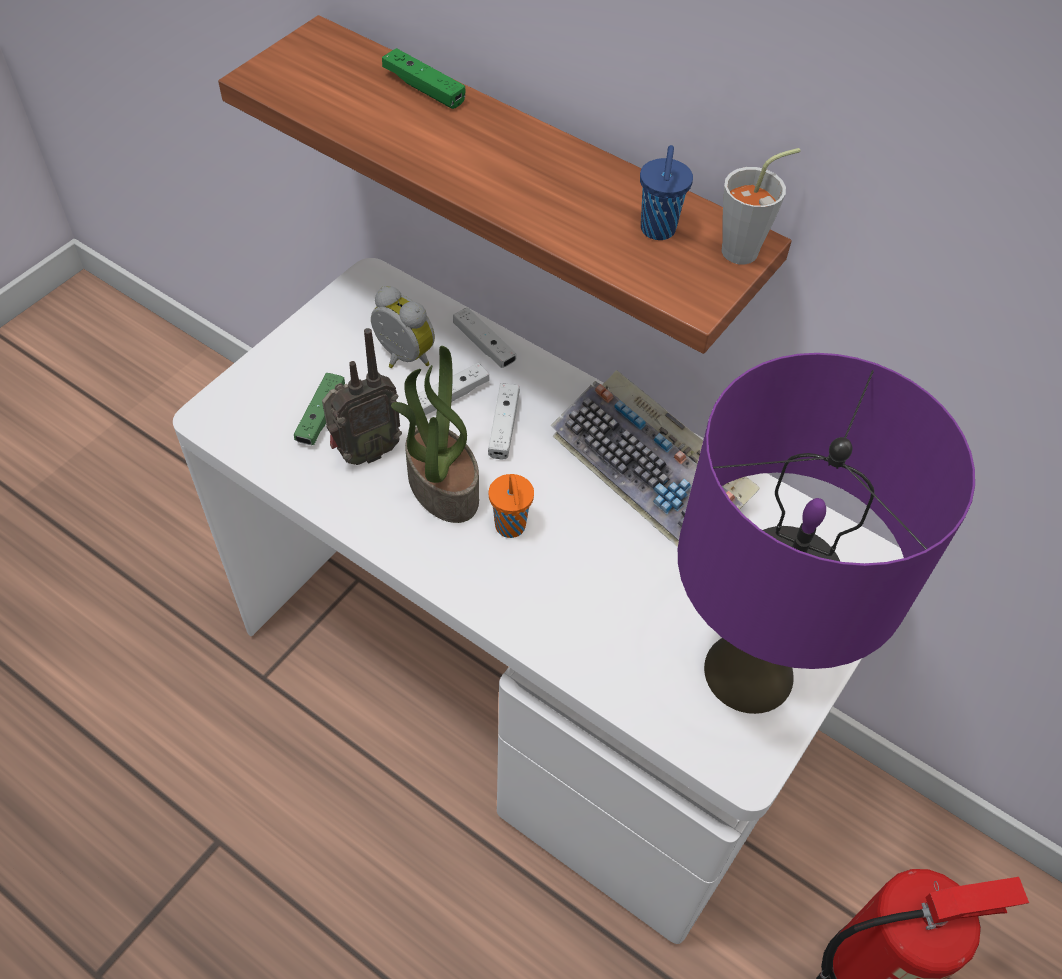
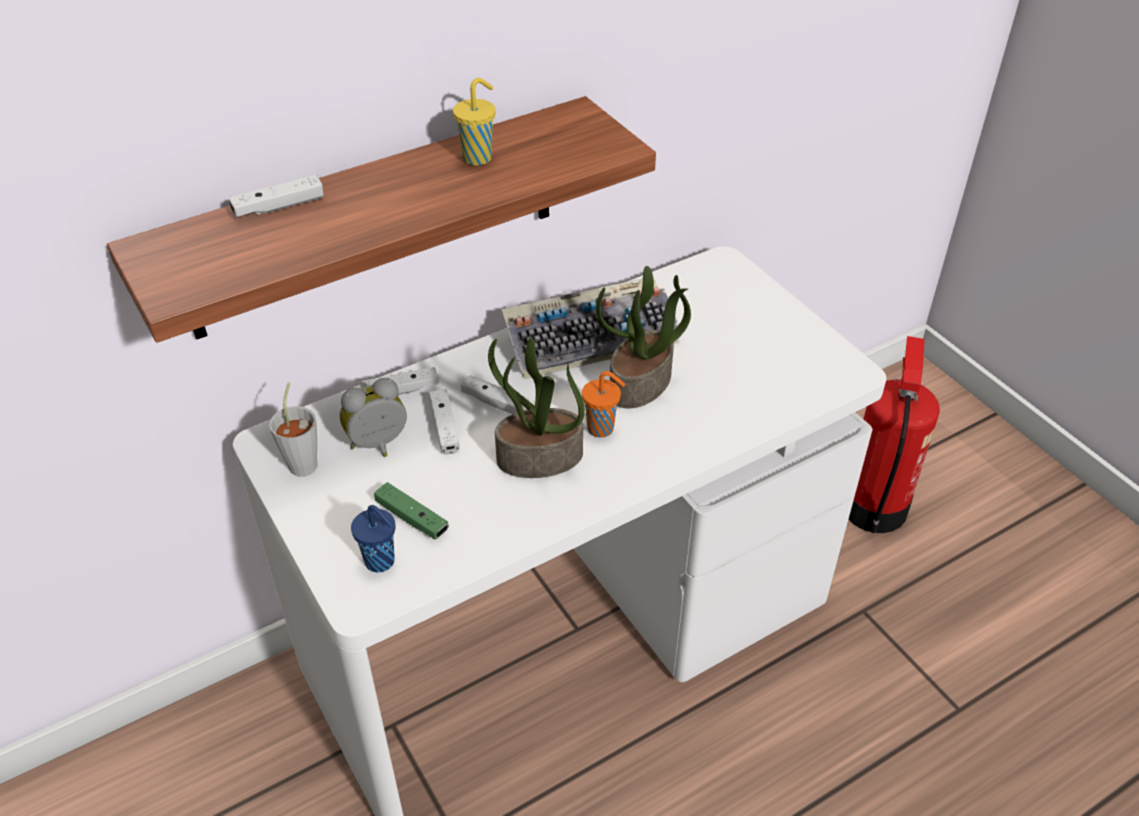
camera: 65 degrees left, 10 degrees down
(364, 452) = (472, 498): radio -> none
(424, 88) = (279, 206): green game controller -> white game controller
(595, 192) = (479, 157): none -> yellow cup
(598, 542) = (641, 385): none -> potted plant
(657, 231) = (541, 143): blue cup -> blue cup (381, 562)
(747, 249) = (585, 113): grey cup -> grey cup (304, 461)
(747, 673) = (783, 347): purple table lamp -> none

